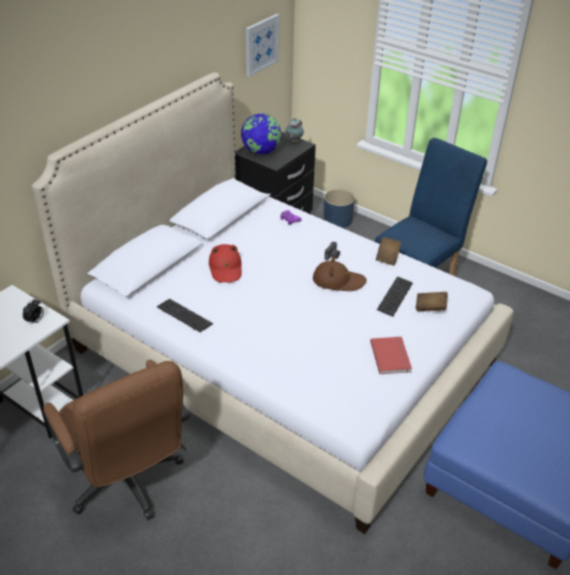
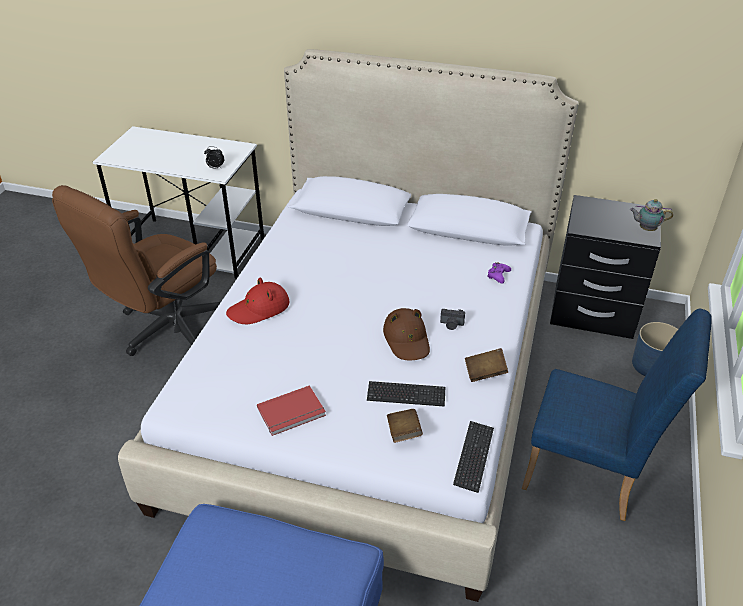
camera: 70 degrees right, 0 degrees up
(184, 316) = (287, 250): keyboard -> keyboard (473, 457)
(226, 268) = (376, 255): red hat -> red hat (259, 309)
(261, 44) = (672, 88): picture -> none
(261, 151) = (597, 212): globe -> none

